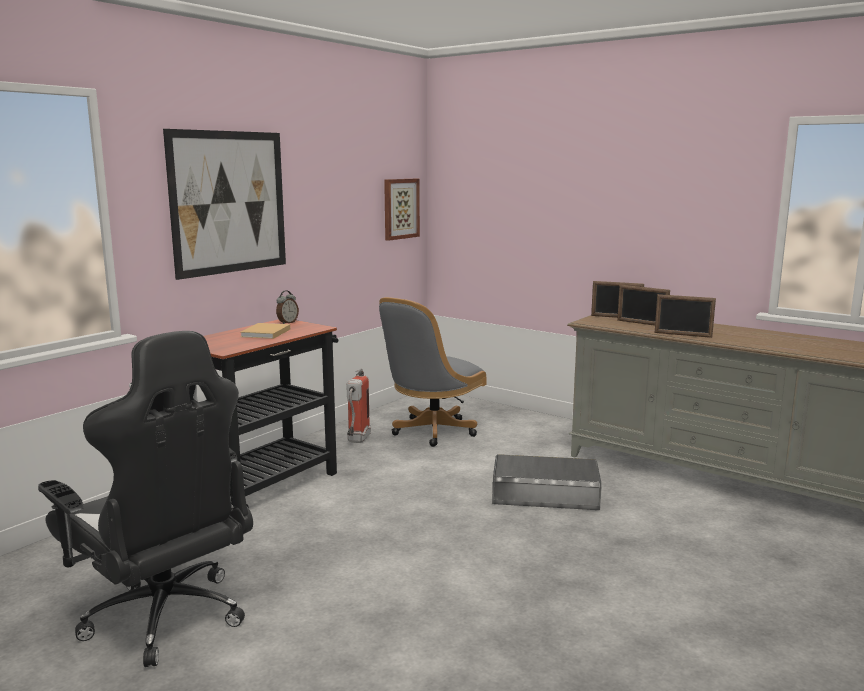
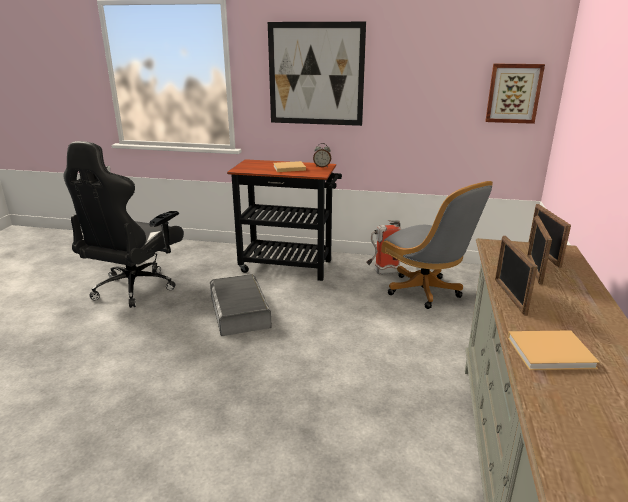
camera: 65 degrees right, 10 degrees up
(430, 434) = (428, 293): grey office chair -> grey office chair turned 135 degrees counterclockwise
(545, 493) = (368, 371): grey storage box -> grey storage box (240, 311)
(761, 342) = (552, 352): none -> beige book

